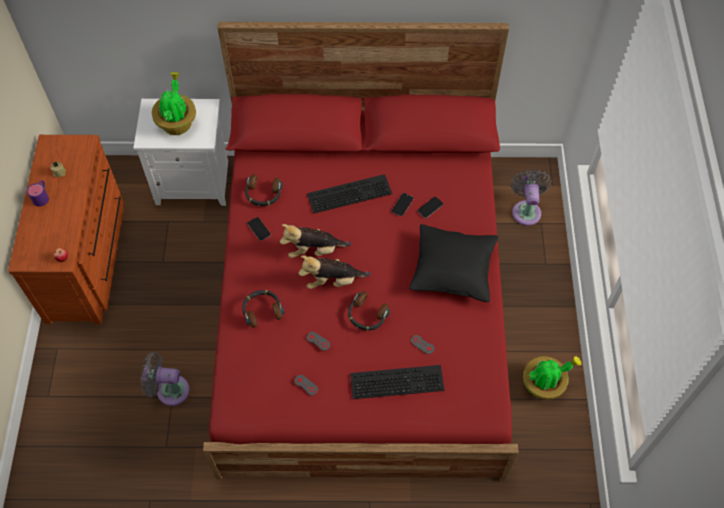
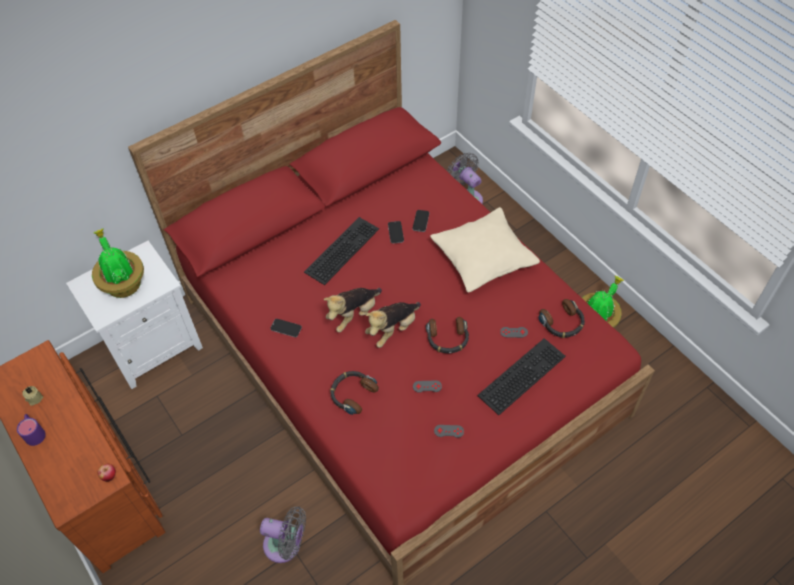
camera: 35 degrees left, 5 degrees down
(169, 390) = (286, 545): grey fan -> grey fan turned 135 degrees counterclockwise
(263, 194) = (263, 296): headphones -> headphones (562, 323)
(453, 269) = (483, 257): black pillow -> beige pillow

